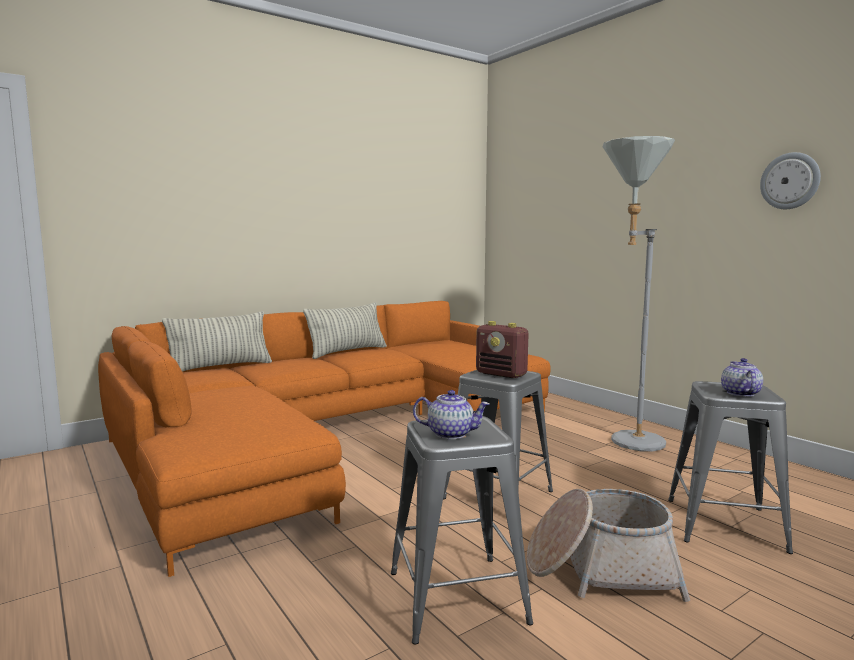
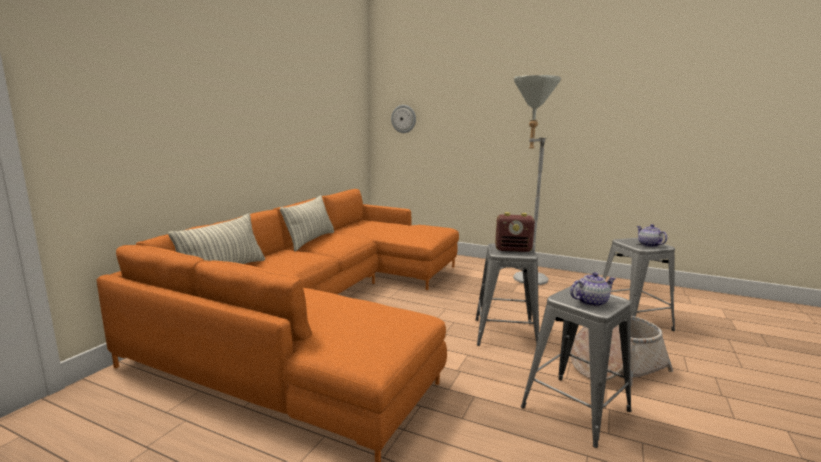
camera: 30 degrees left, 5 degrees up
(790, 181) = (615, 109): wall clock -> wall clock (403, 119)

